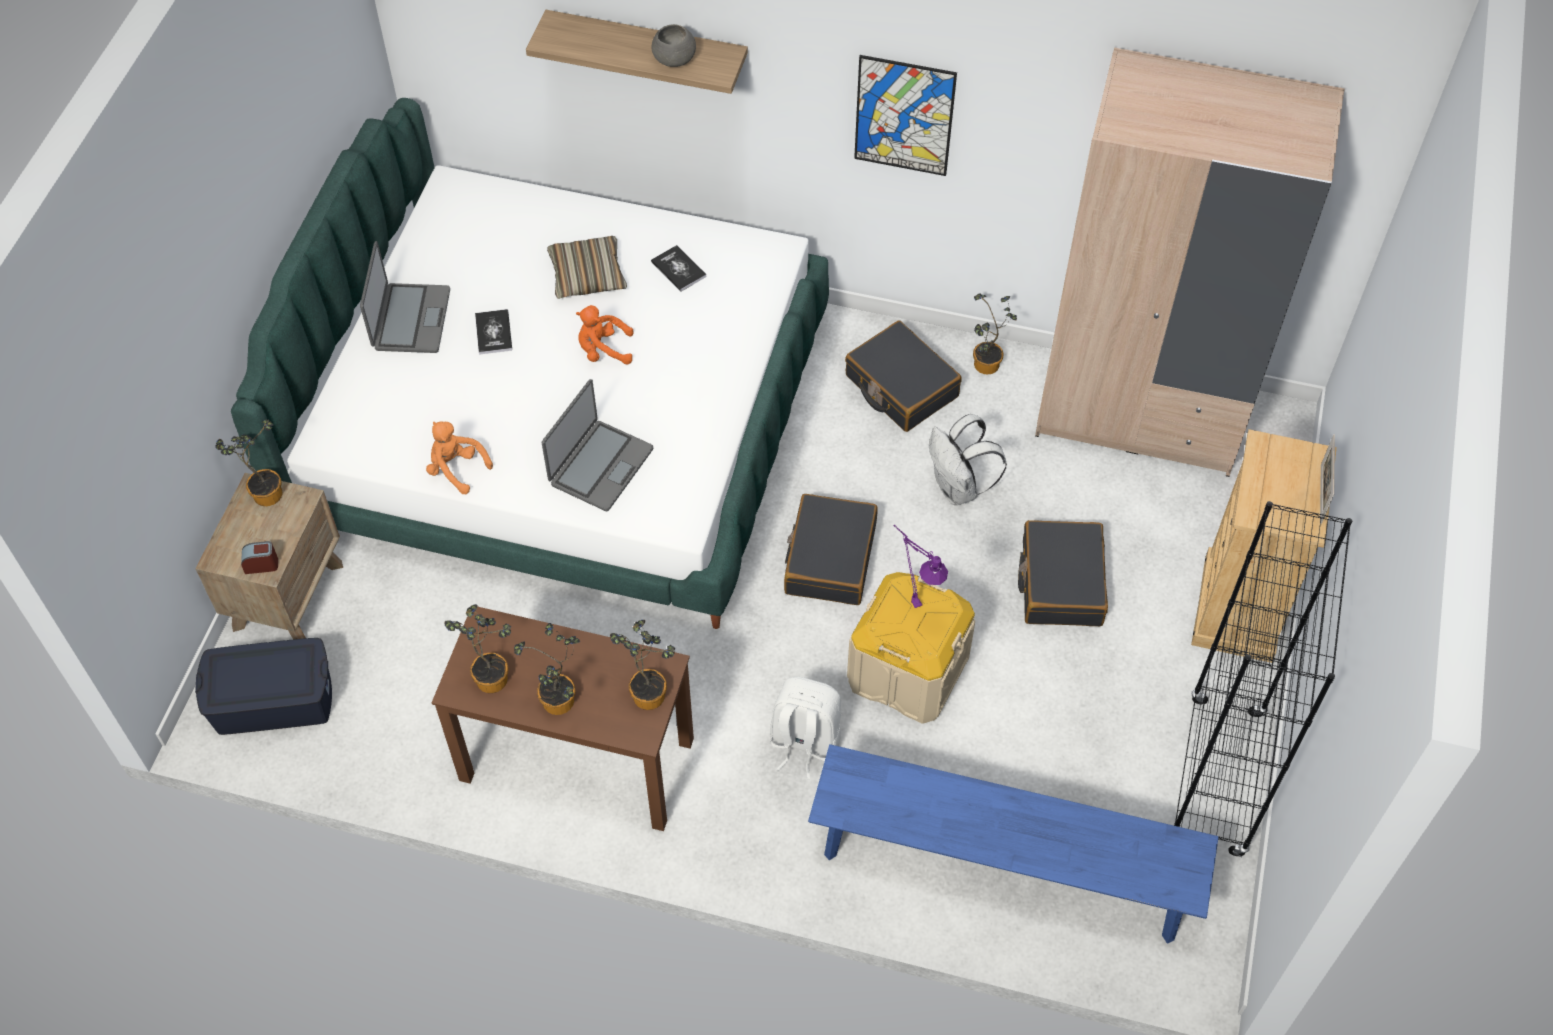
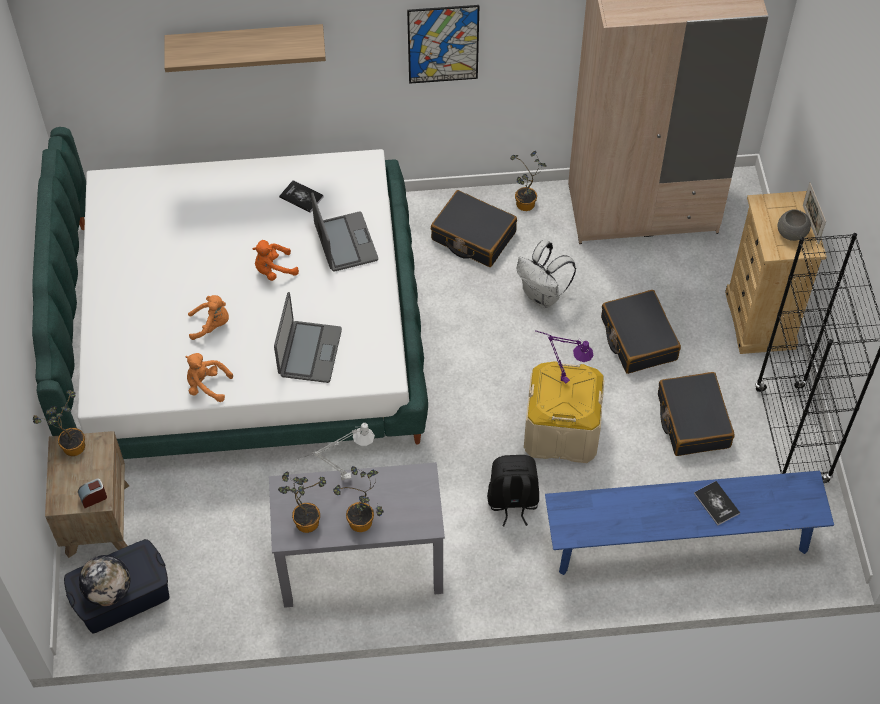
camera: 20 degrees left, 0 degrees up
(246, 688) = (109, 591): none -> globe
(410, 319) = (122, 289): laptop -> laptop (345, 243)
(493, 332) = (188, 281): book -> book (716, 503)
(497, 395) = (212, 325): none -> orange plush toy
(553, 638) = (337, 480): none -> grey table lamp
(576, 759) = (360, 565): brown desk -> grey desk
(587, 275) = (237, 220): pillow -> none
(649, 691) = (420, 495): potted plant -> none
(673, 59) = (274, 47): grey bowl -> grey bowl (791, 233)
(804, 742) = (512, 502): white backpack -> black backpack
(829, 559) = (475, 371): black suitcase -> black suitcase (692, 421)

